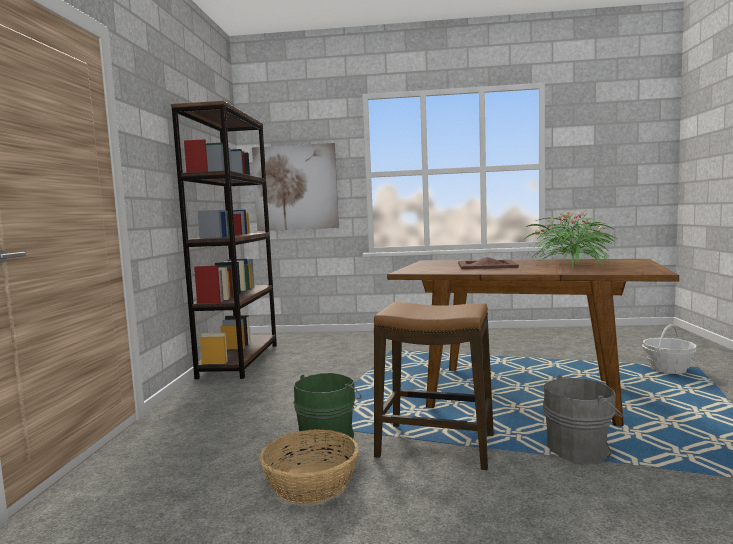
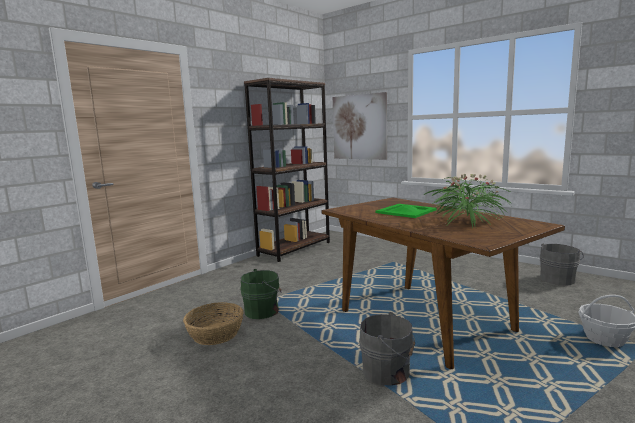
camera: 35 degrees right, 5 degrees up
(435, 446) = (304, 336): stool -> none
(487, 265) = (406, 211): brown tray -> green tray
(558, 335) = (558, 279): none -> grey bucket

